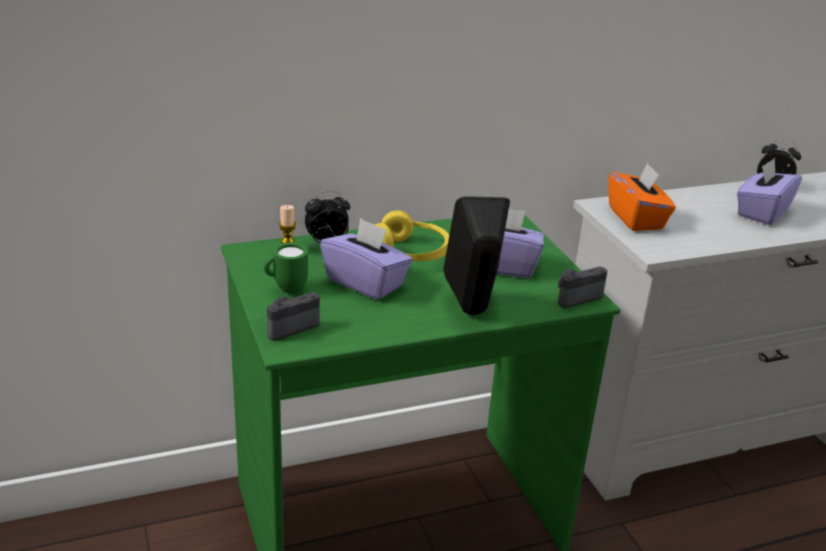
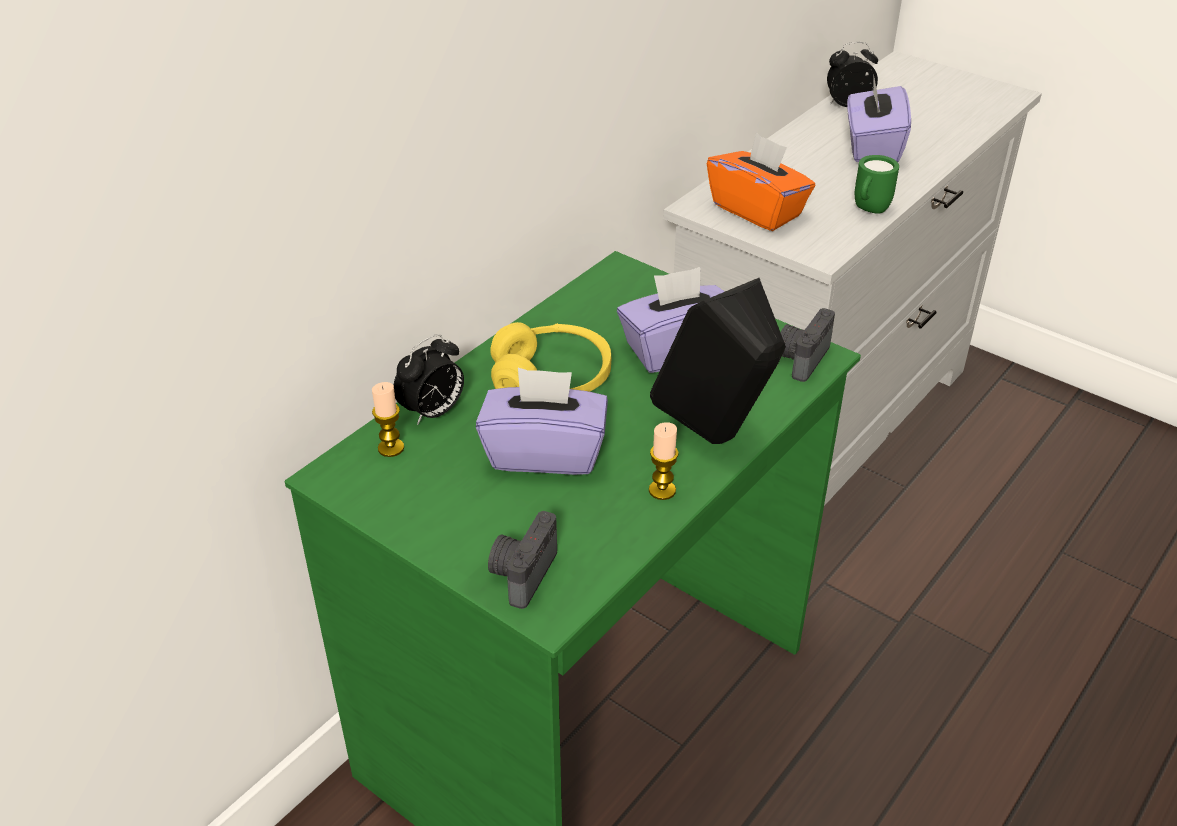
camera: 30 degrees left, 10 degrees up
(286, 289) = (454, 514): green mug -> green mug (868, 211)
(411, 323) = (662, 490): none -> candle

